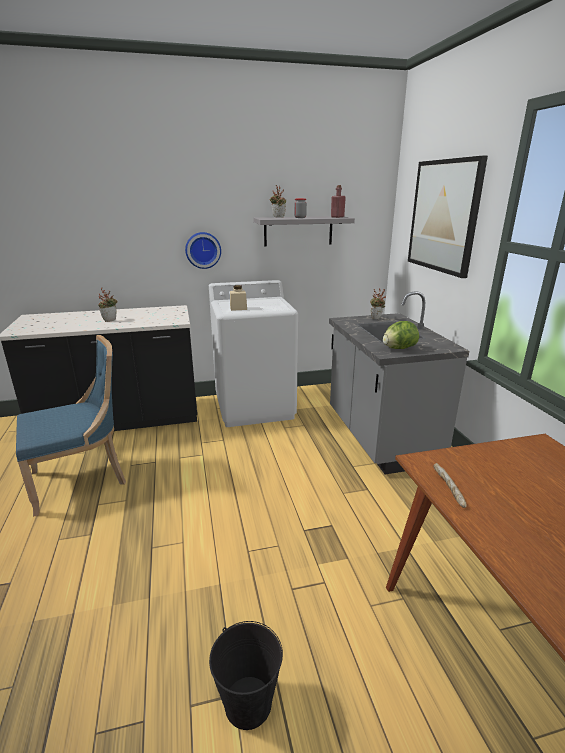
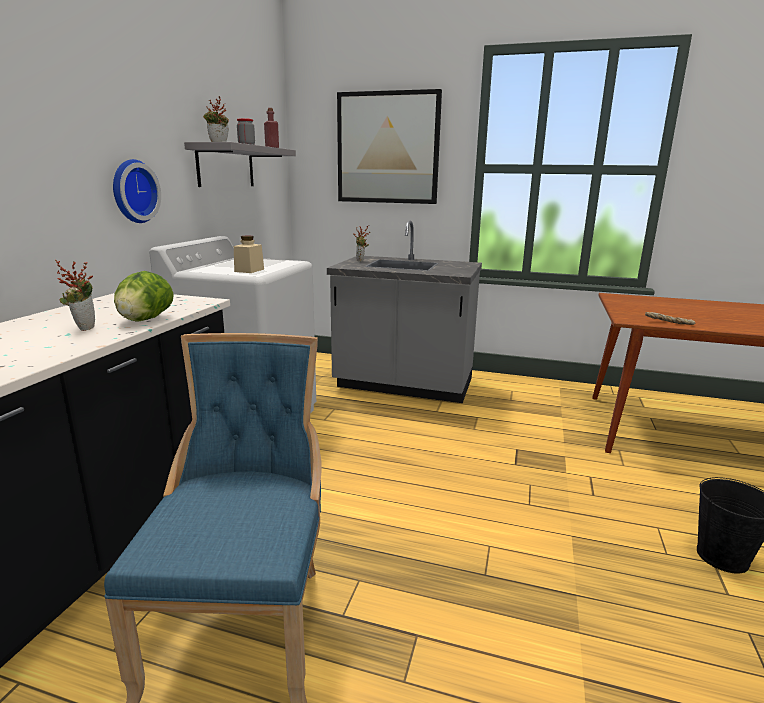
camera: 60 degrees left, 5 degrees down
(398, 348) = (453, 270): lettuce -> lettuce (145, 320)

